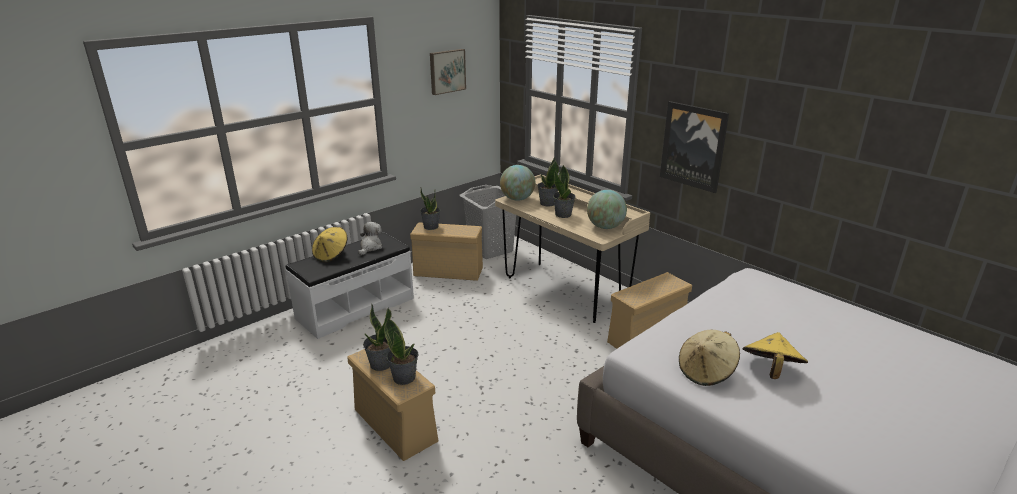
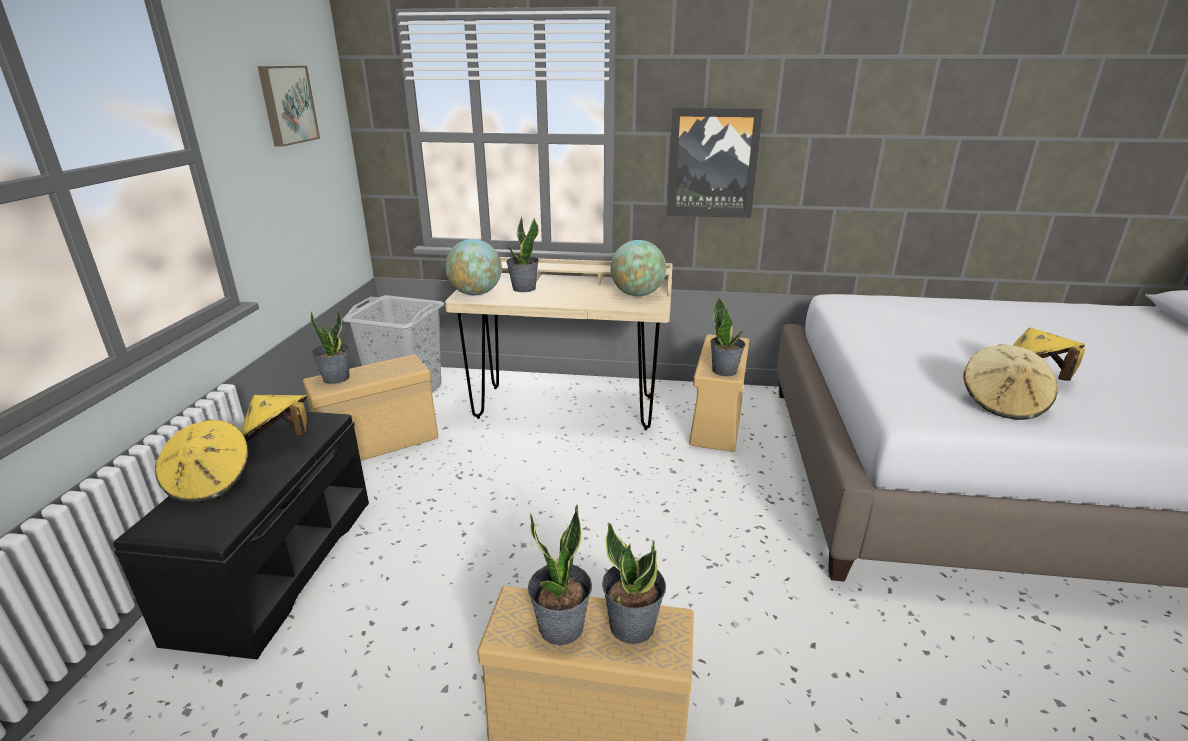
camera: 40 degrees left, 0 degrees up
(355, 308) = (276, 565): white bench -> black bench
(370, 247) = (278, 440): plush toy -> yellow hat
(563, 214) = (566, 295): potted plant -> potted plant (724, 370)

